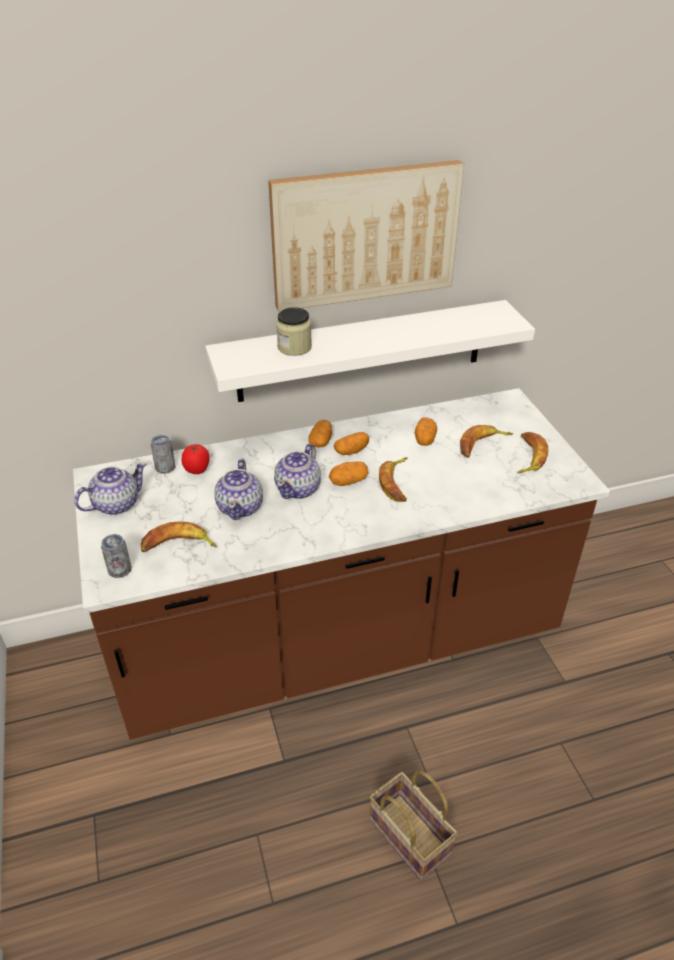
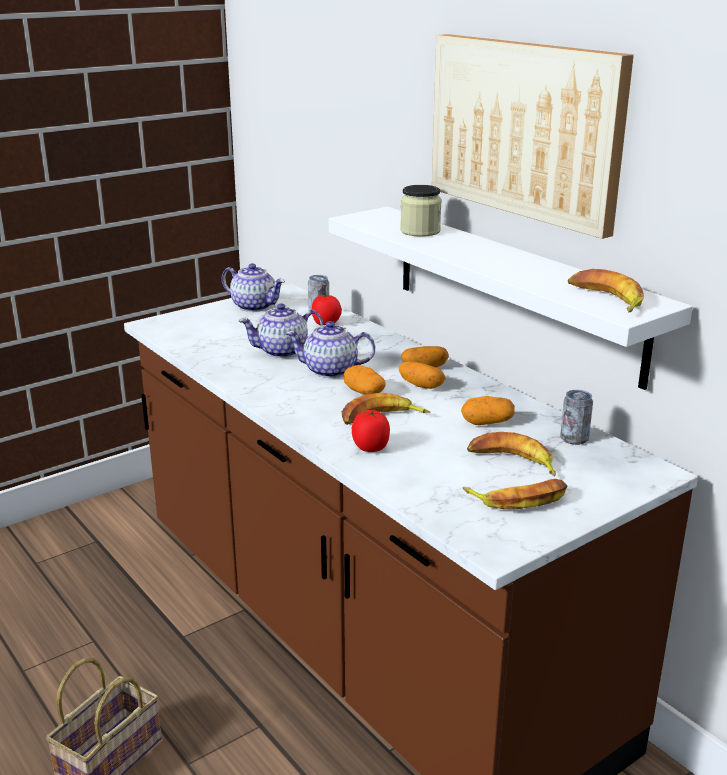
camera: 70 degrees right, 15 degrees down
(120, 570) = (171, 325): can -> can (574, 439)
(178, 545) = (213, 338): banana -> banana (605, 299)
(440, 499) = (371, 448): none -> tomato

